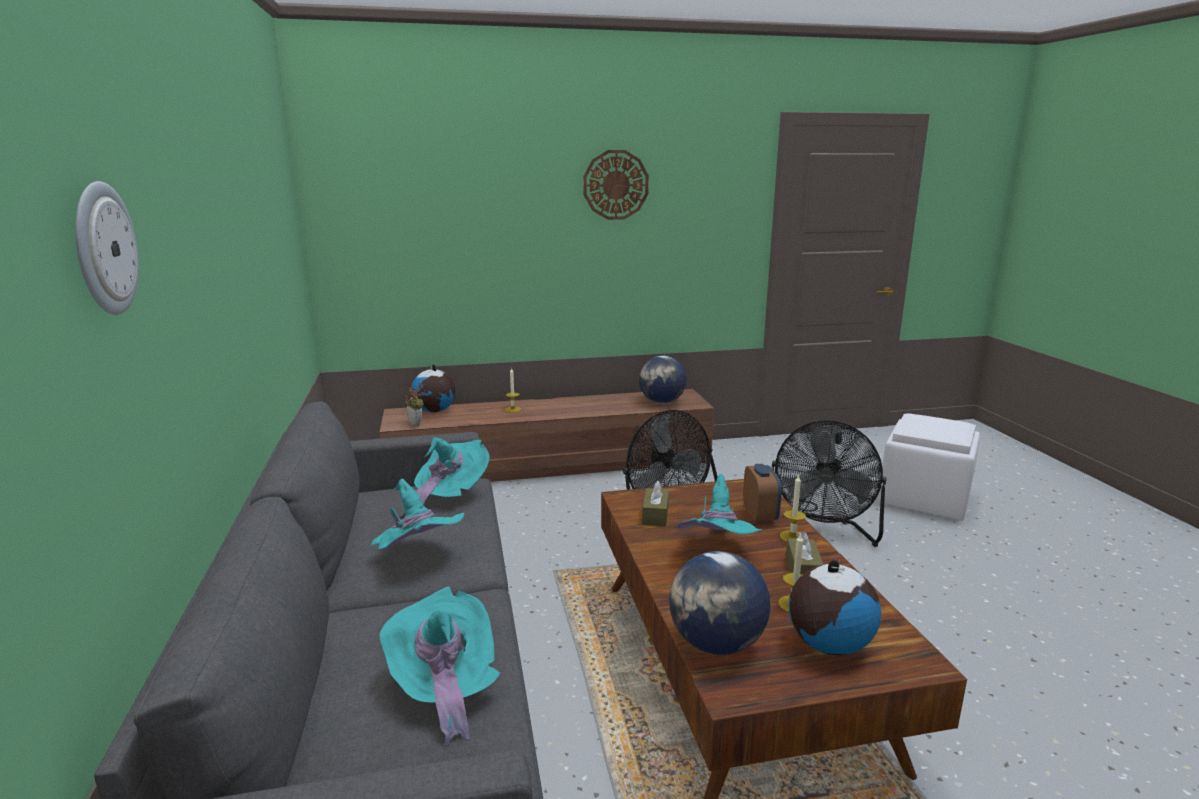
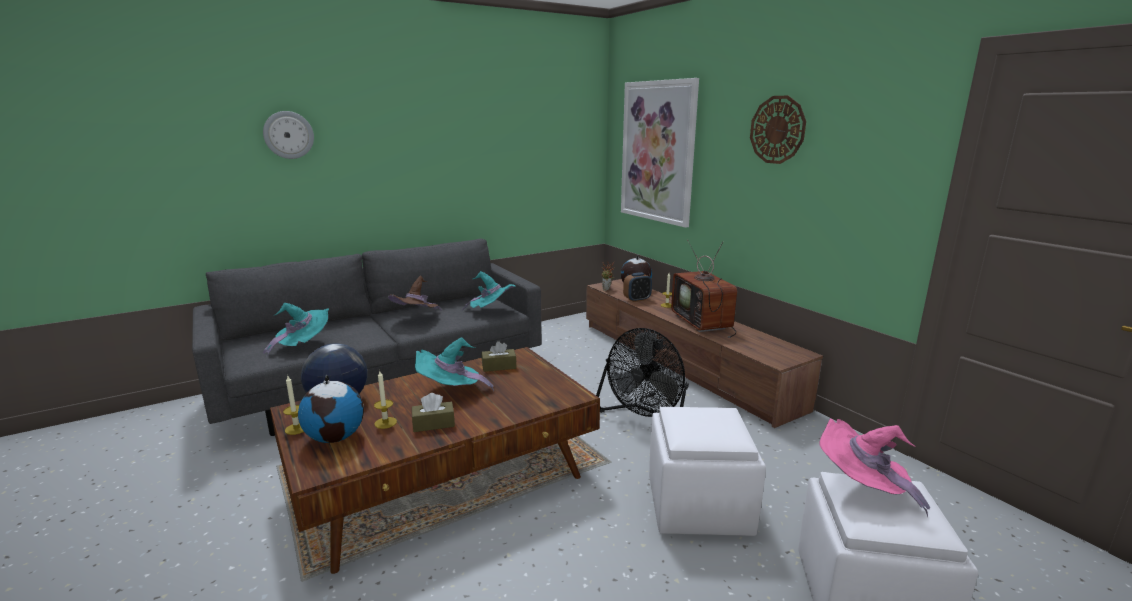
camera: 70 degrees right, 0 degrees up
(418, 557) = (417, 319): turquoise hat -> brown hat
(429, 221) = (658, 152): none -> picture
(583, 406) = (704, 323): none -> television
(661, 402) = (760, 347): globe -> none
(760, 516) = (519, 402): alarm clock -> alarm clock (637, 299)
(792, 537) = (488, 417): candle -> candle (296, 428)
(818, 525) = (699, 506): black fan -> white ottoman
(921, 426) = (862, 488): none -> pink hat

